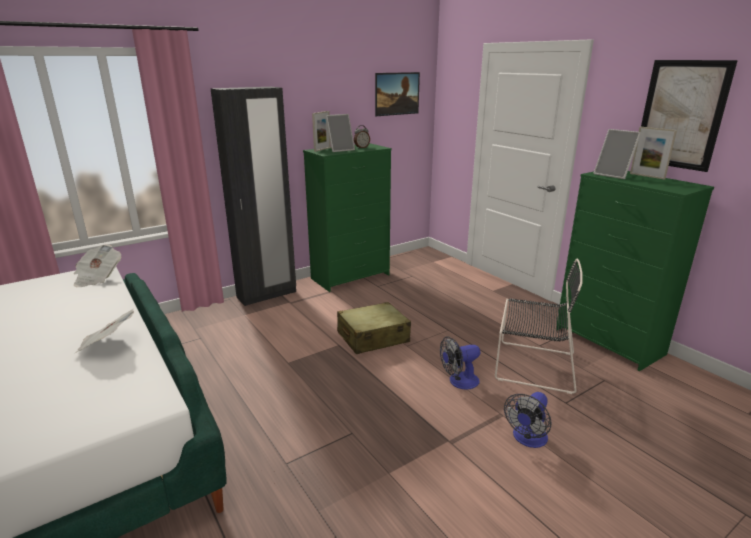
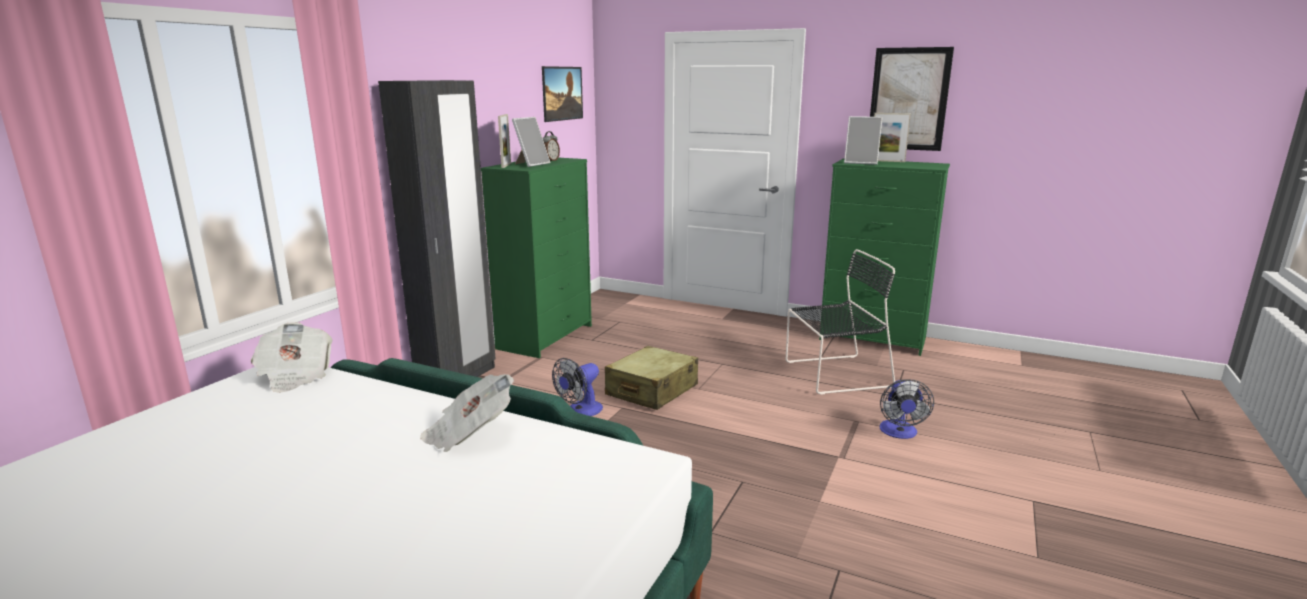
camera: 30 degrees left, 5 degrees down
(459, 381) = (788, 406): fan -> fan (580, 411)

